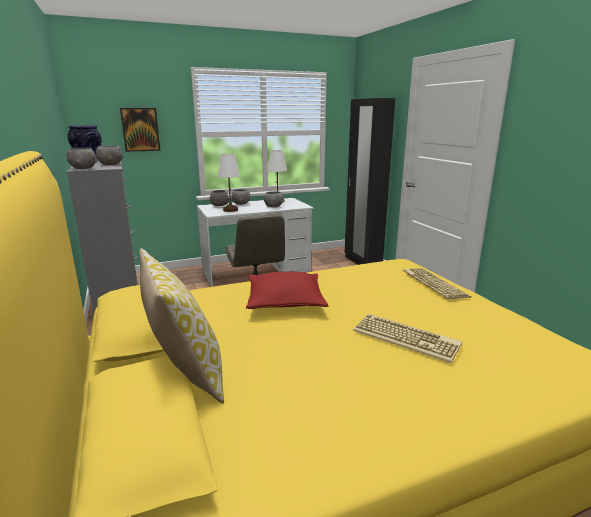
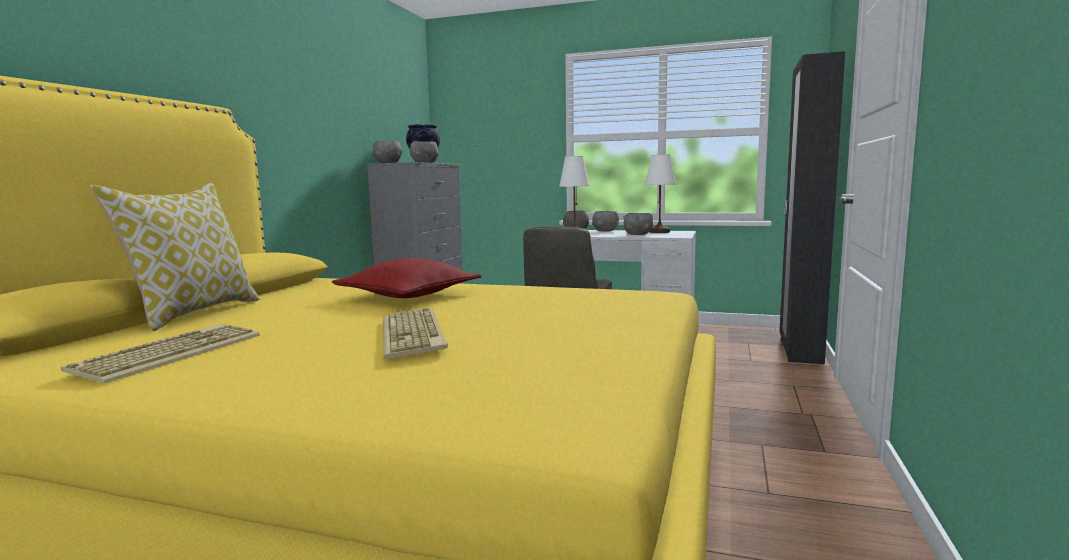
camera: 40 degrees right, 10 degrees down
(140, 129) = (502, 134): picture -> none
(432, 284) = (628, 312): keyboard -> keyboard (170, 353)

